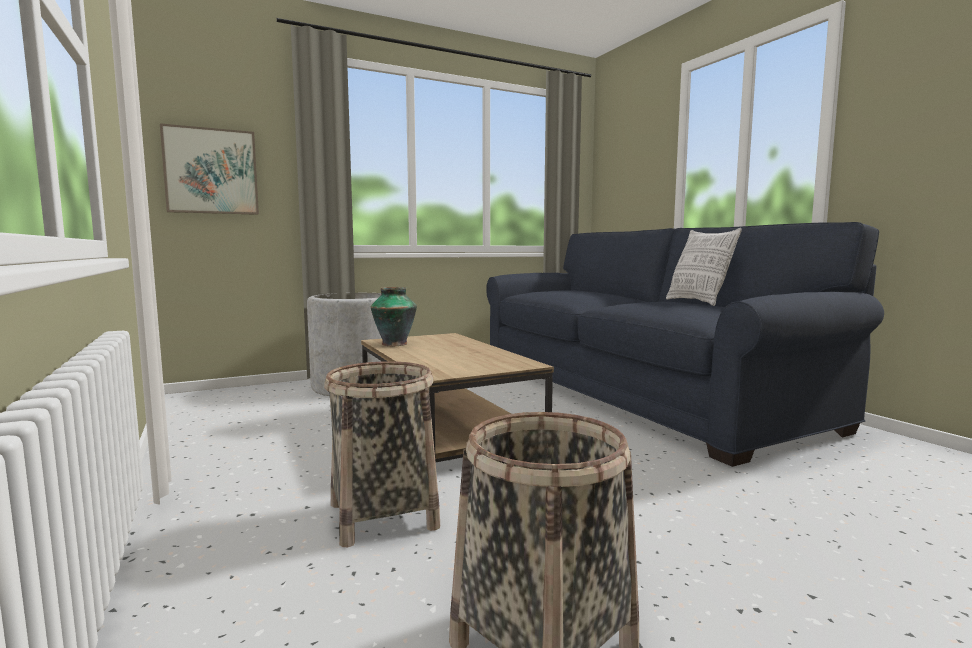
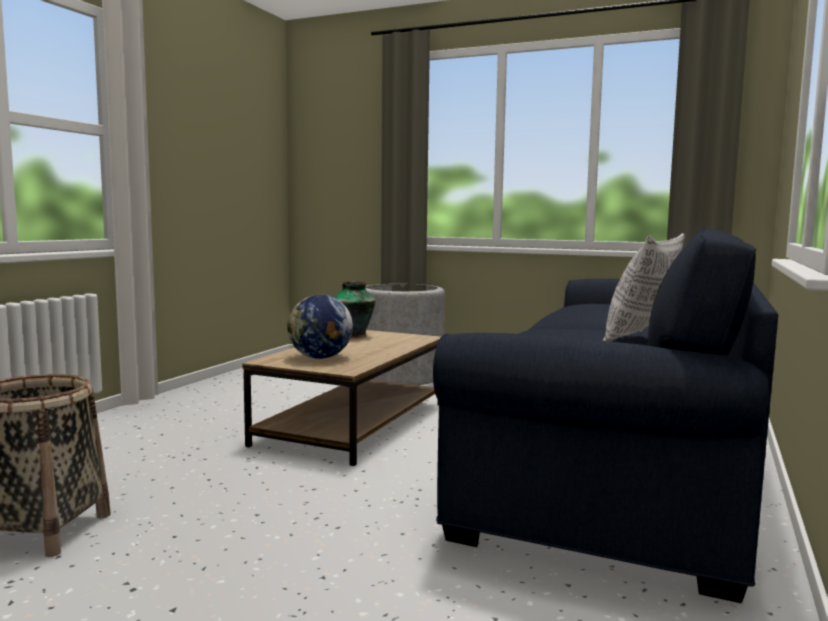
camera: 50 degrees right, 0 degrees up
(211, 171) = (327, 173): picture -> none
(383, 515) = (169, 453): basket -> none
(463, 362) = (320, 358): none -> globe

